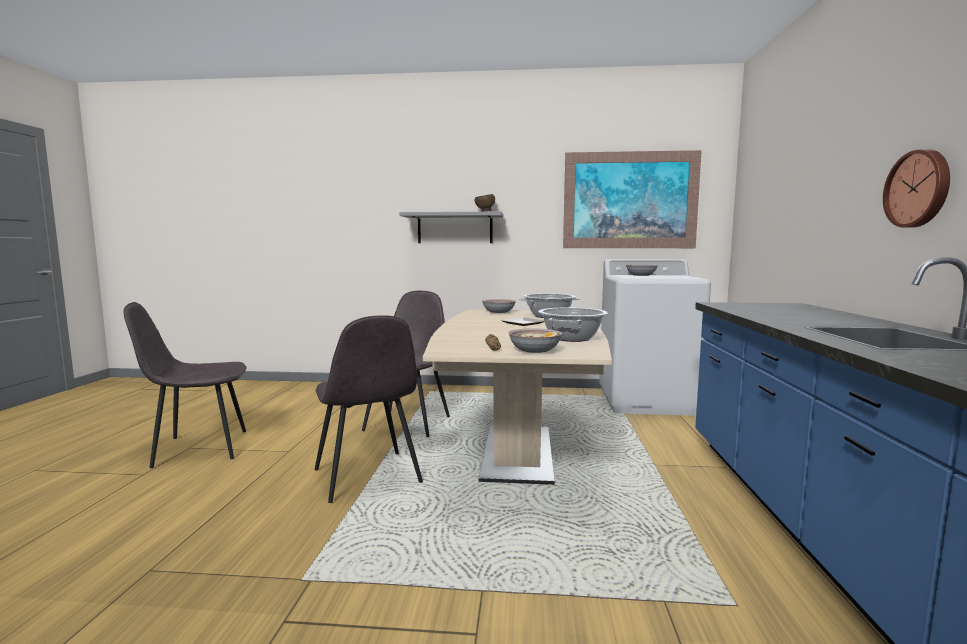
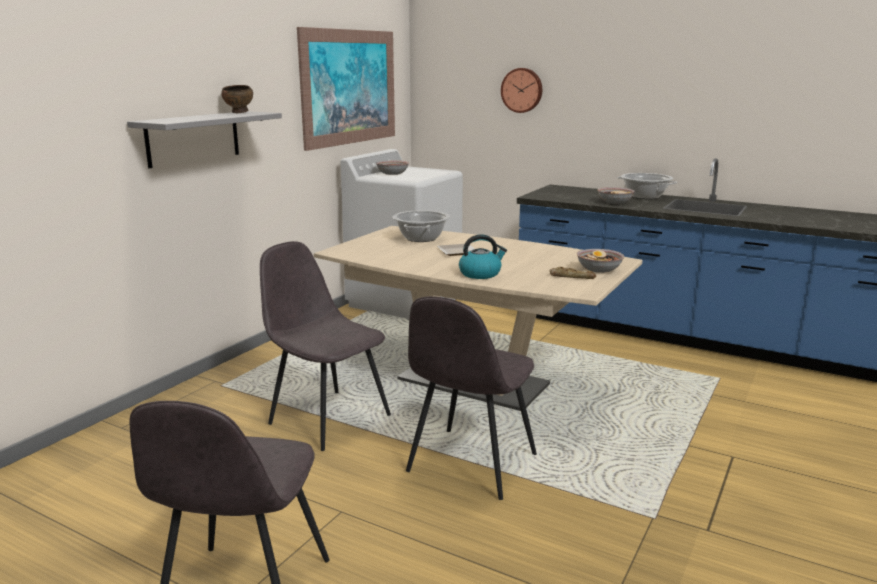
camera: 65 degrees left, 10 degrees up
(367, 477) = (470, 464): grey chair -> grey chair turned 120 degrees clockwise
(465, 331) = (480, 274): none -> kettle
(498, 312) = (363, 247): bowl -> bowl (615, 202)
(571, 338) = (553, 253): cooking pot -> cooking pot (644, 196)
(919, 189) = (660, 109): wall clock -> wall clock (522, 90)

